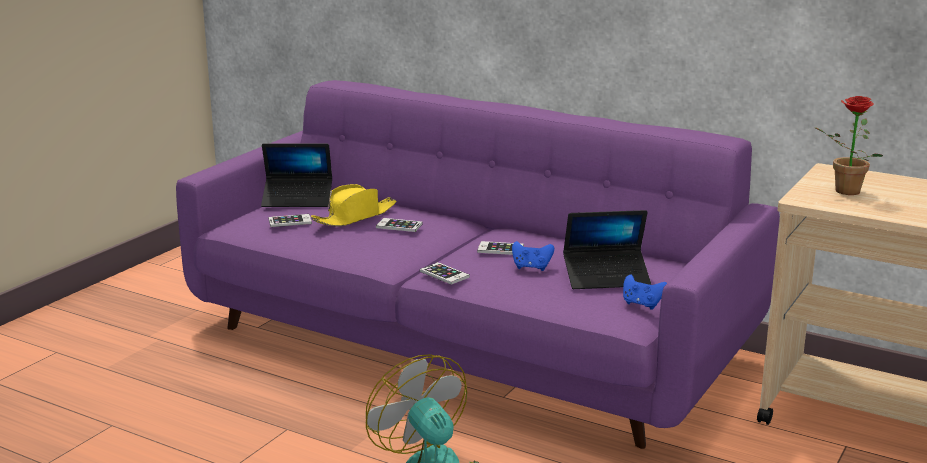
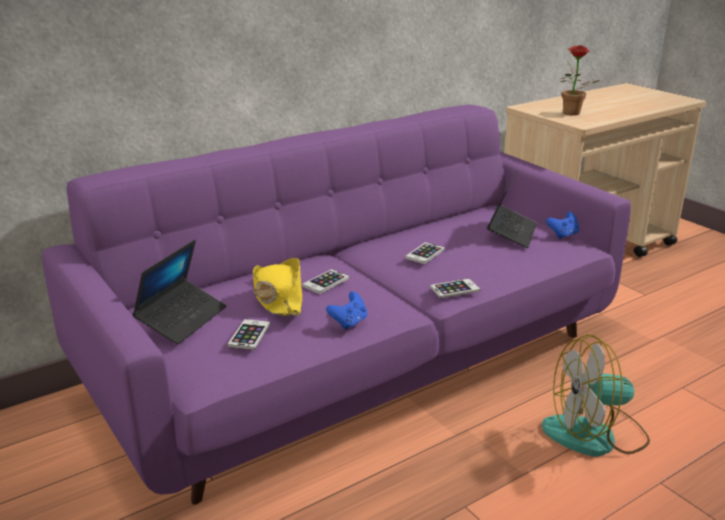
camera: 65 degrees left, 5 degrees up
(531, 267) = (475, 251): blue game controller -> blue game controller (349, 322)

